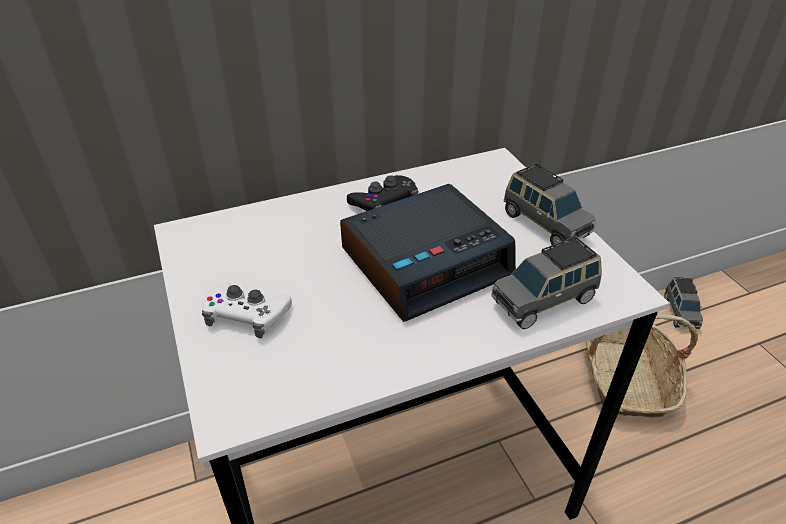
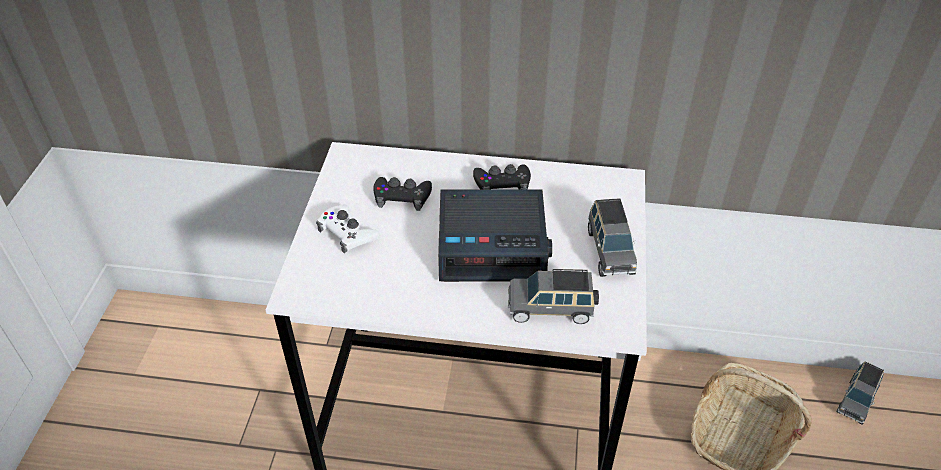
camera: 30 degrees right, 5 degrees up
(285, 251) = (402, 197): none -> black game controller

